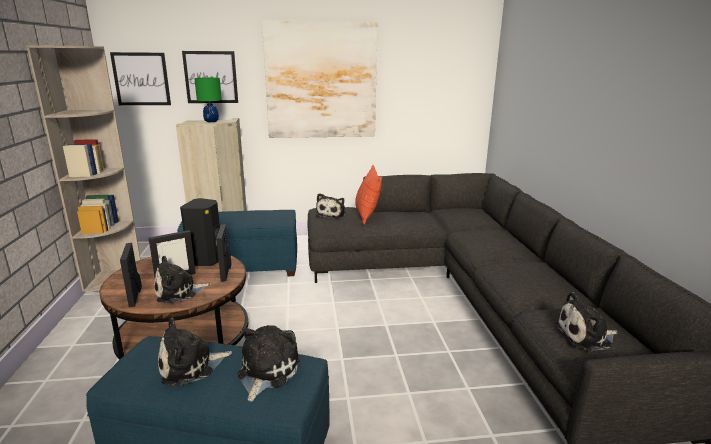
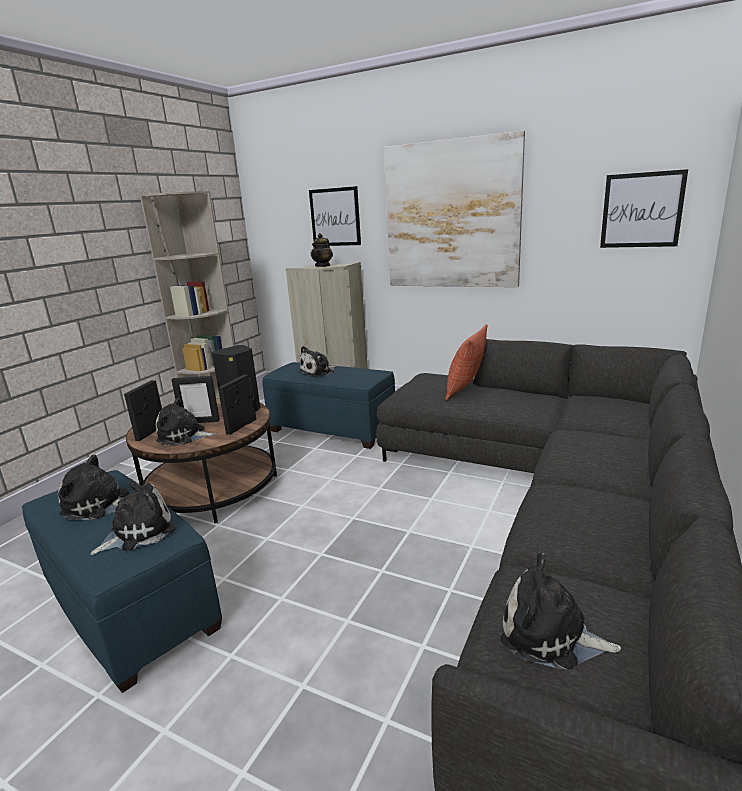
camera: 35 degrees right, 0 degrees up
(141, 79) = (276, 222): picture -> picture (641, 210)
(212, 121) = (323, 266): green table lamp -> teapot
(332, 214) = (428, 383): plush toy -> plush toy (318, 372)

